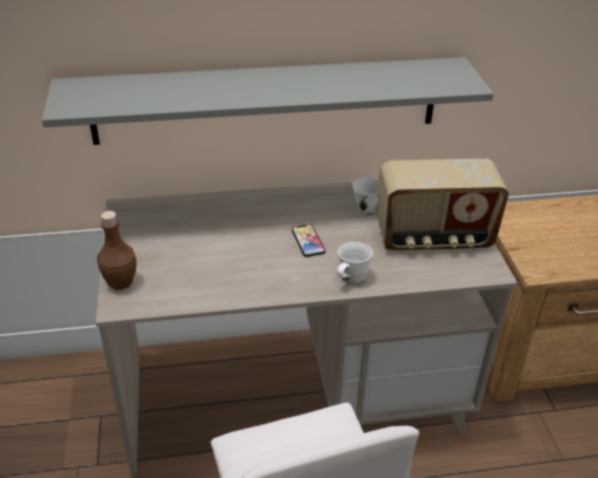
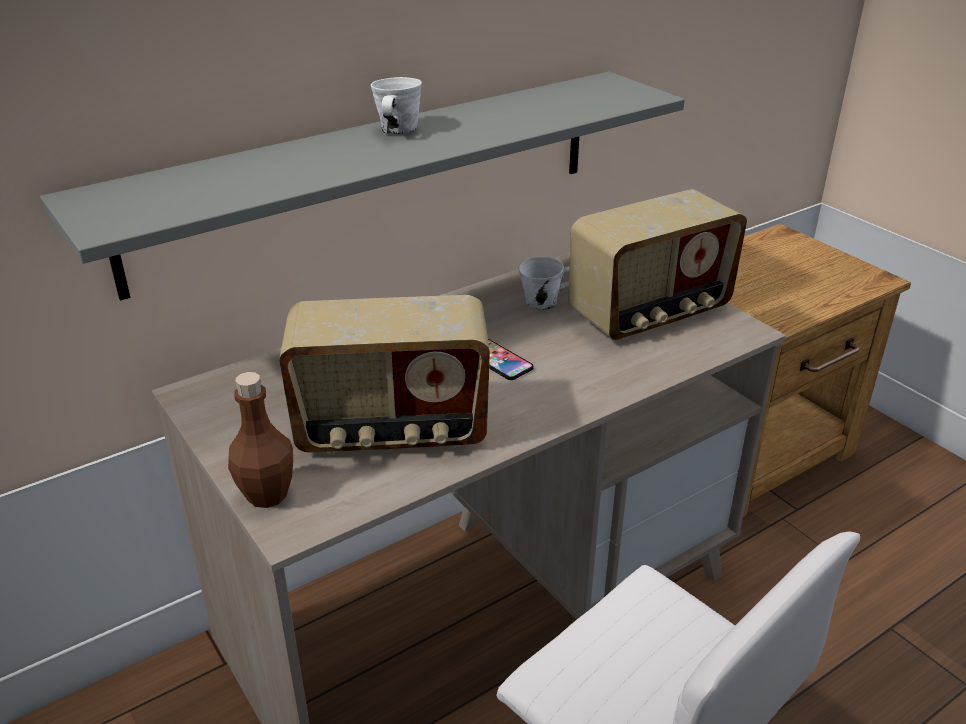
camera: 25 degrees left, 5 degrees down
(211, 267) = (392, 431): none -> radio
(351, 278) = (593, 387): white mug -> white mug (397, 131)

